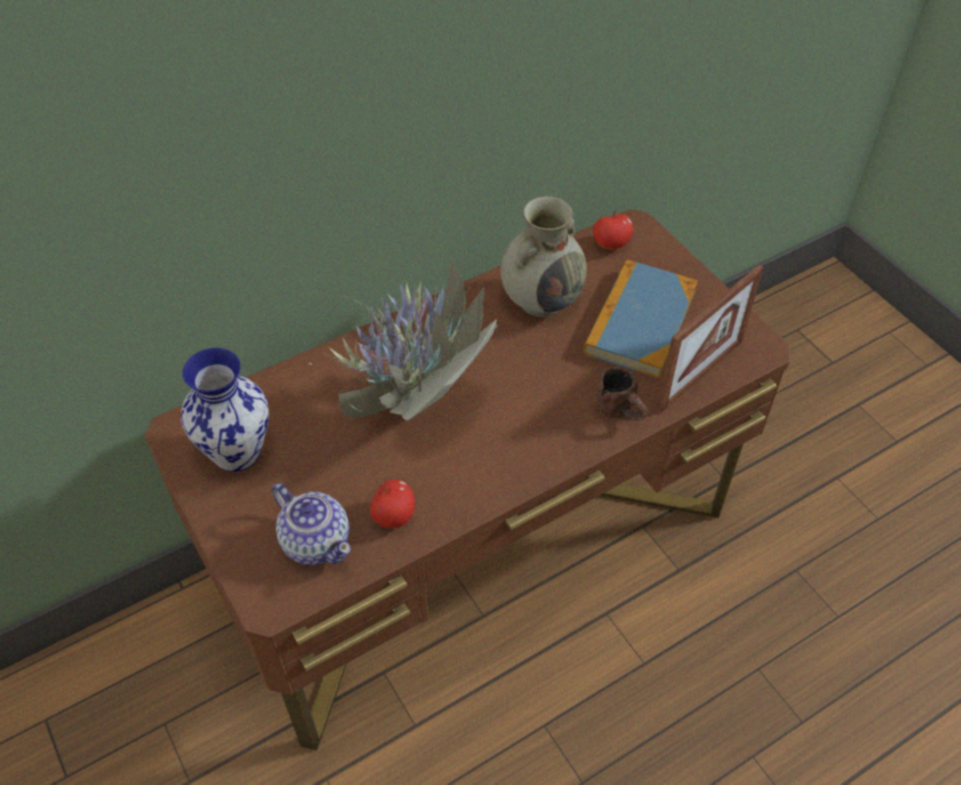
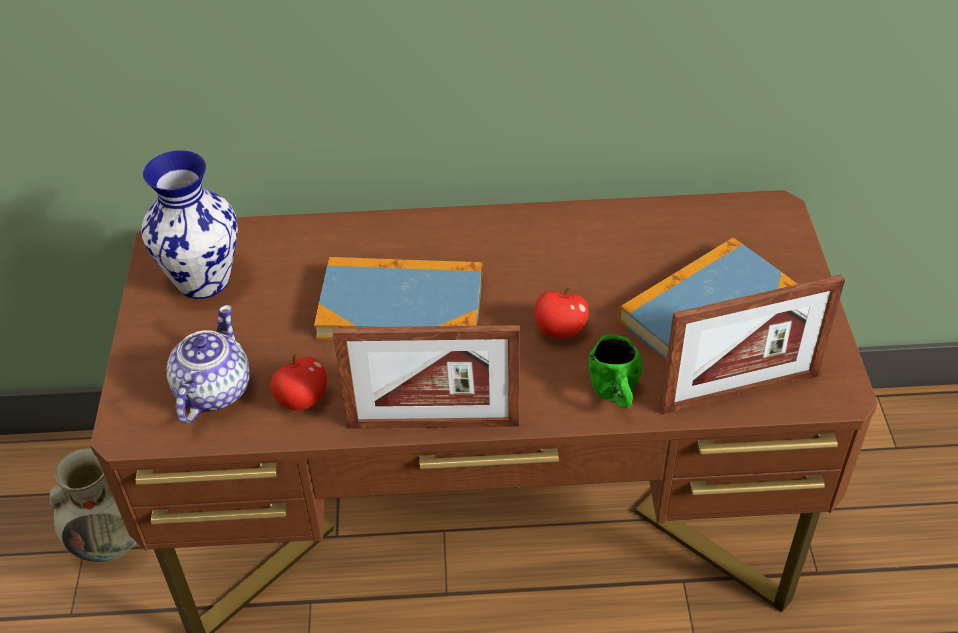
camera: 30 degrees right, 5 degrees down
(316, 541) = (212, 391): teapot -> teapot turned 150 degrees counterclockwise
(416, 408) = (401, 306): potted plant -> book
(507, 491) = (433, 424): none -> picture frame
(542, 299) = (613, 248): beige vase -> beige vase (112, 540)
(611, 244) = (734, 219): apple -> apple (559, 330)
(621, 413) = (616, 396): brown mug -> green mug

